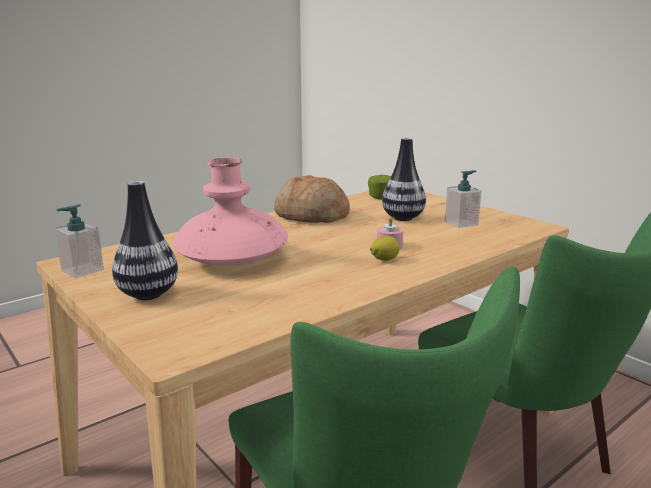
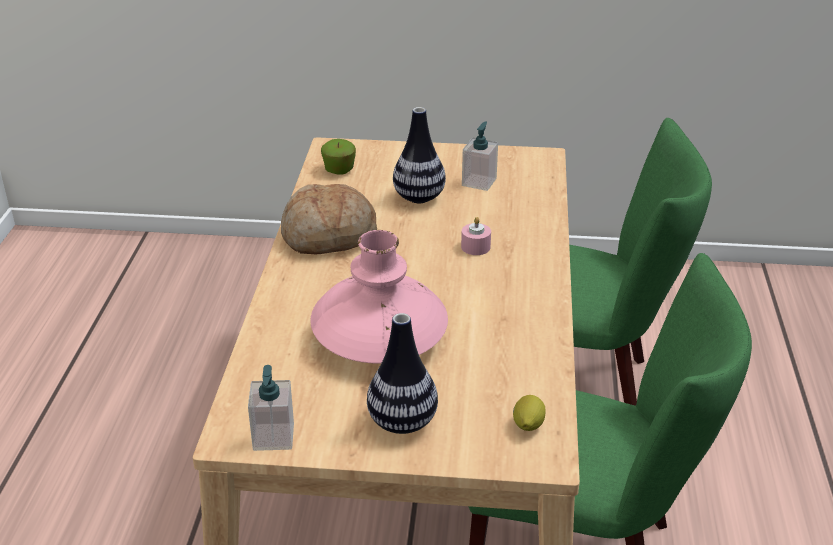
camera: 45 degrees left, 15 degrees up
(384, 260) = (502, 268): lemon -> lemon (527, 425)

